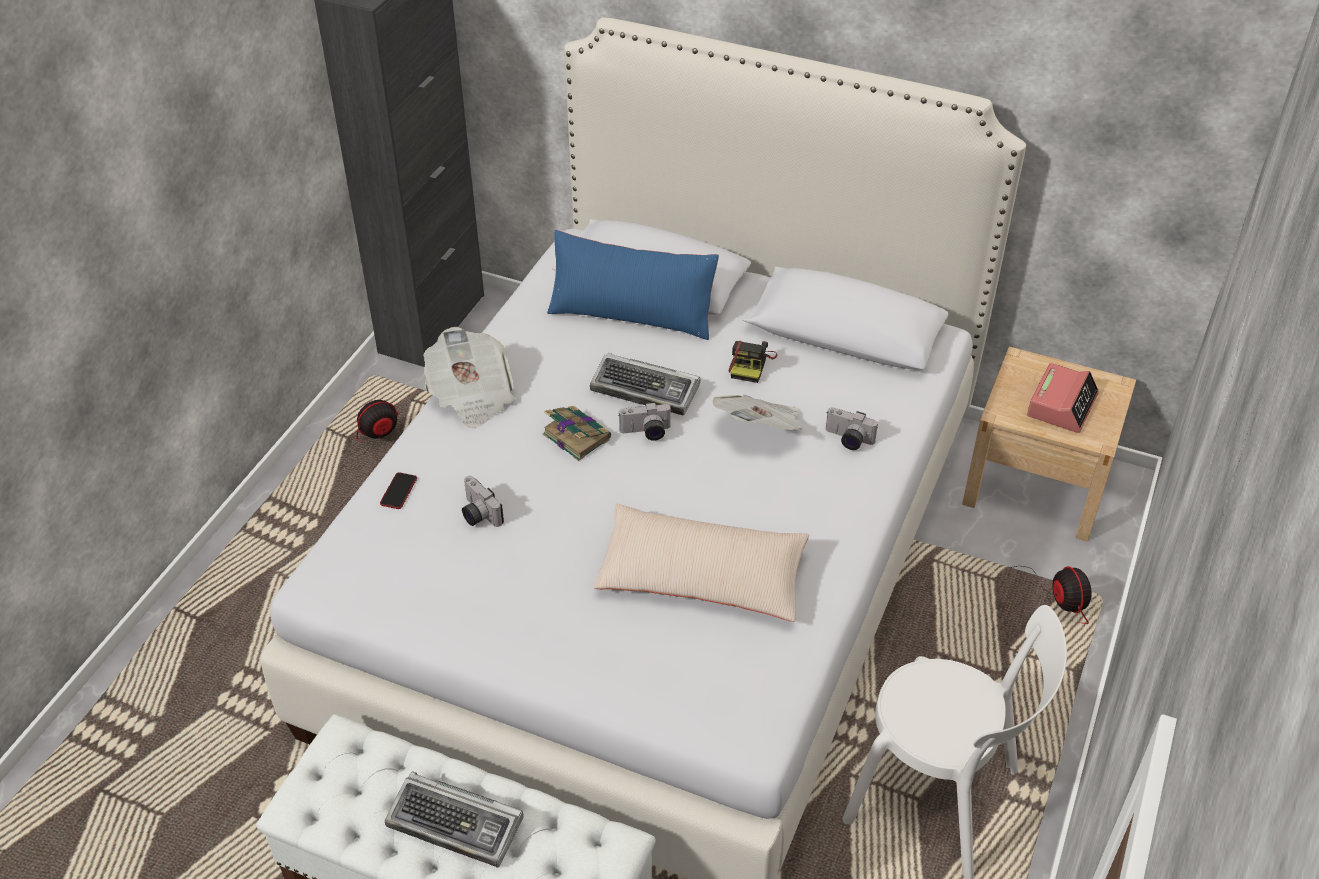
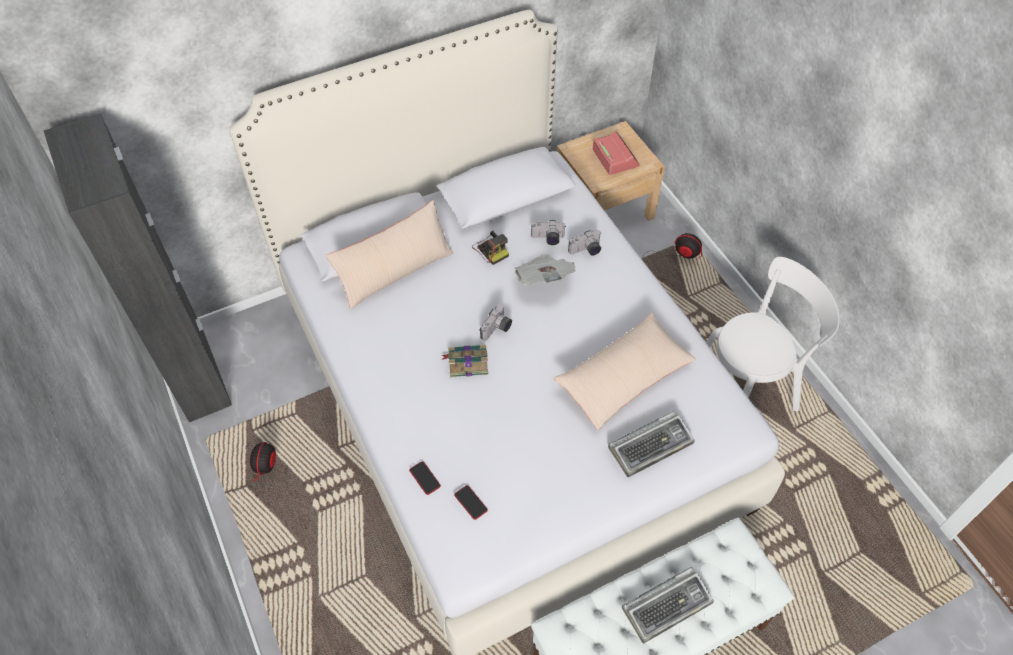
camera: 50 degrees left, 10 degrees up
(401, 542) = (470, 502): none -> phone
(471, 396) = (381, 391): newspaper -> none
(477, 514) = (484, 449): camera -> camera (547, 239)
(632, 314) = (395, 272): blue pillow -> beige pillow
(646, 389) = (463, 306): keyboard -> keyboard (651, 446)

